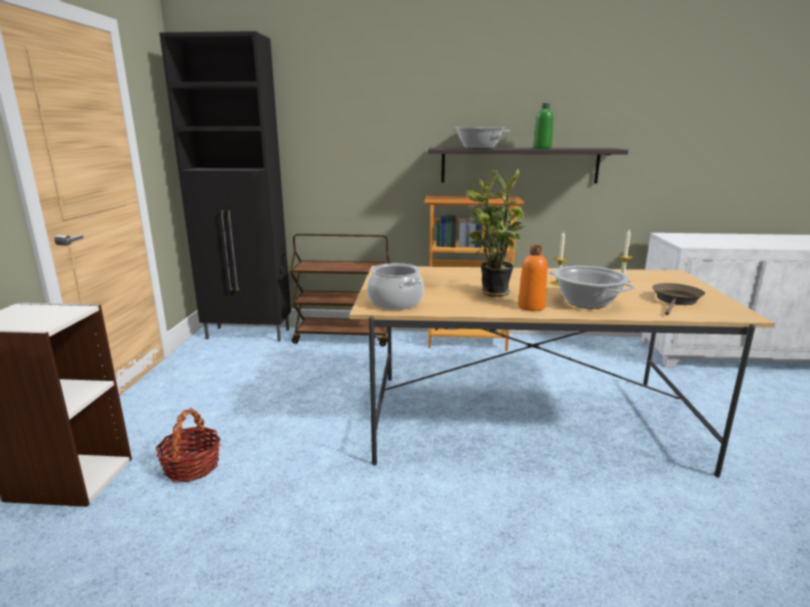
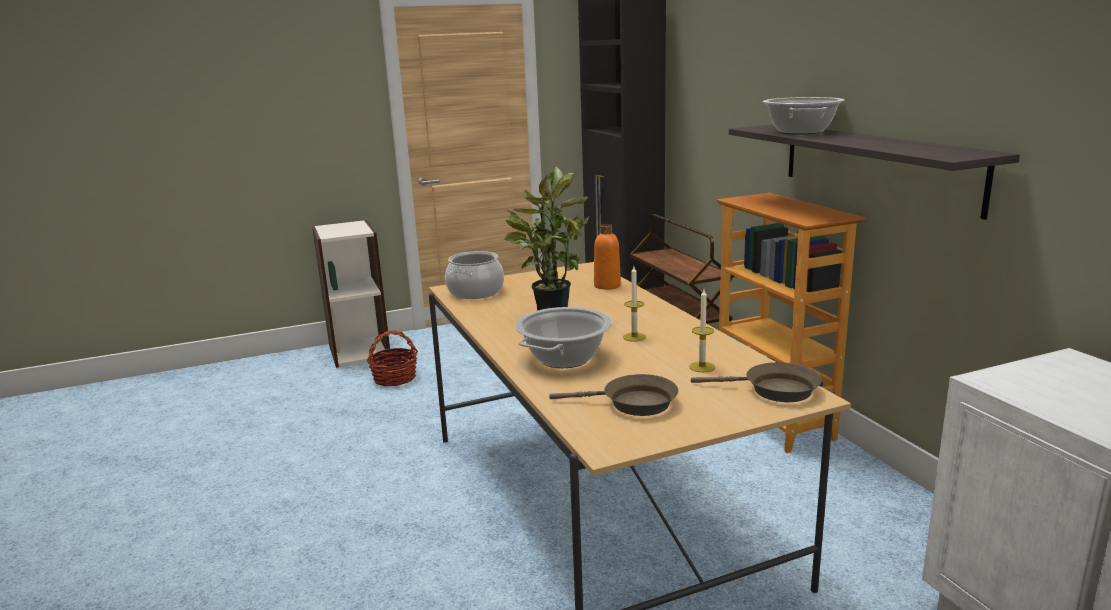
camera: 65 degrees right, 0 degrees up
(531, 307) = (516, 337): orange bottle -> orange bottle (607, 286)
(542, 148) = (871, 141): green bottle -> none
(663, 276) = (774, 390): none -> brown frying pan

